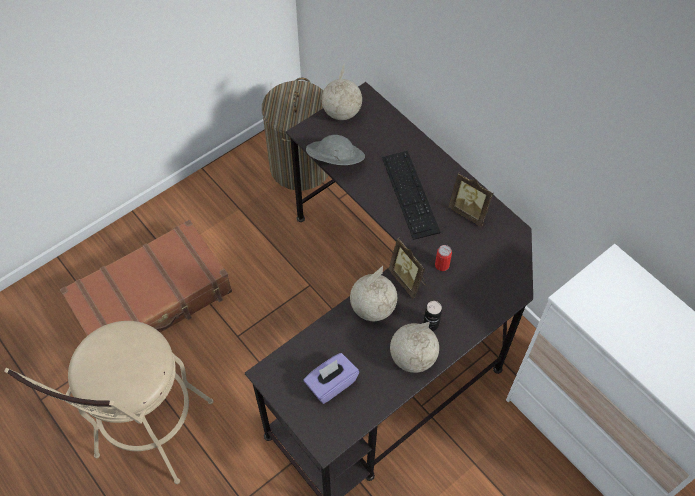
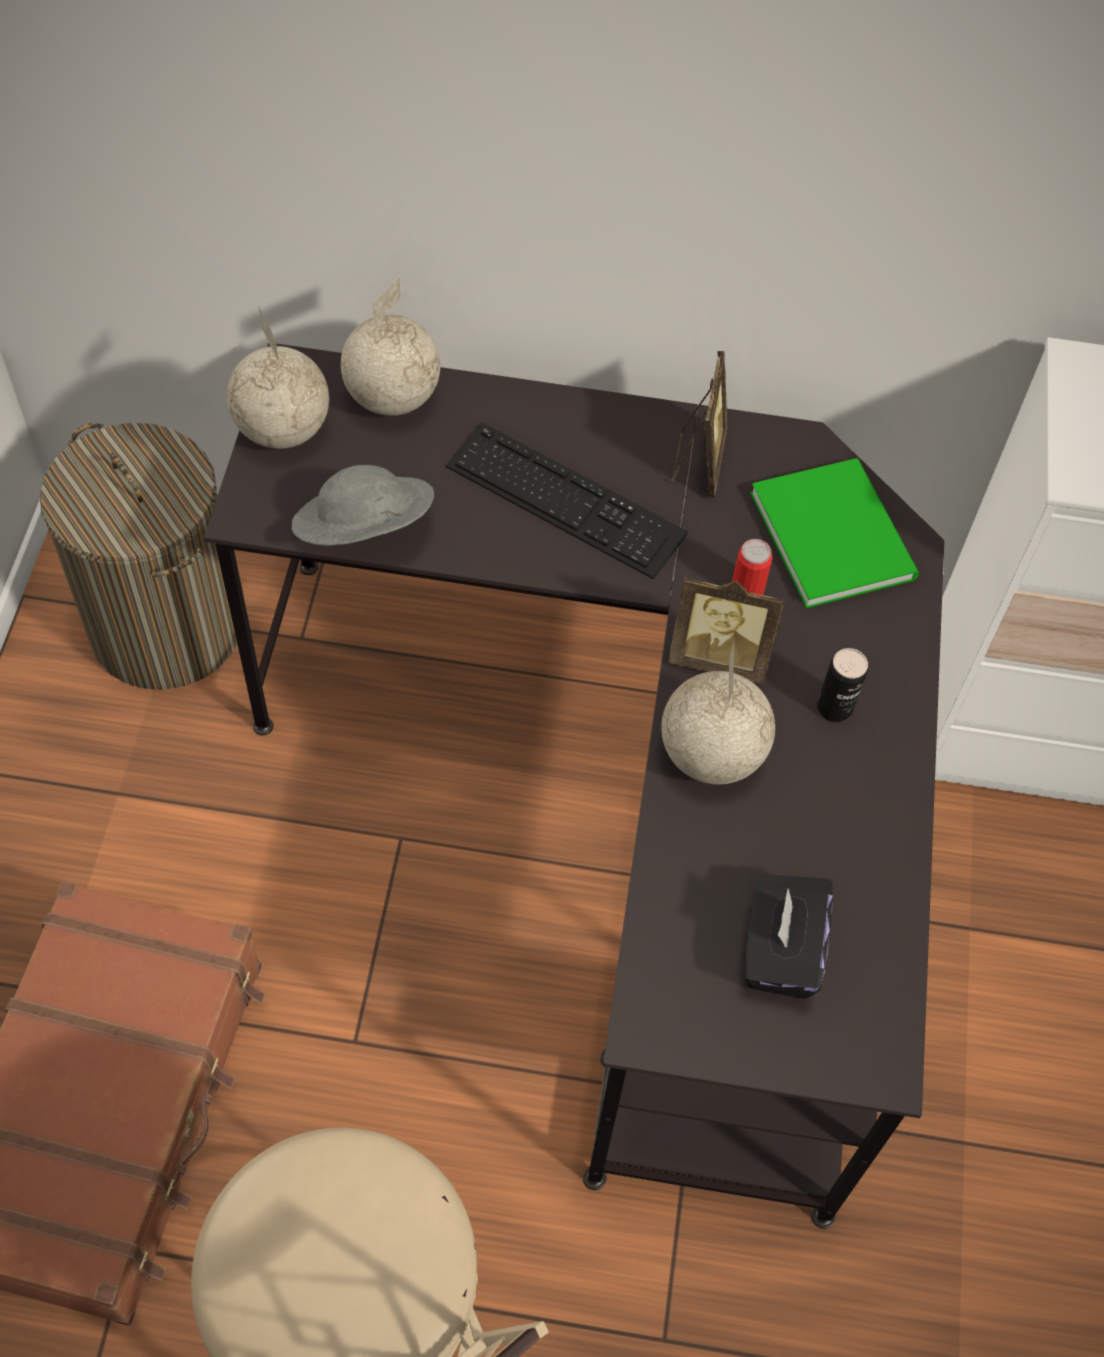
camera: 45 degrees left, 0 degrees up
(331, 384) = (780, 951): purple tissue box -> black tissue box
(412, 357) = (864, 791): globe -> globe (391, 399)
(469, 212) = (698, 462): picture frame -> picture frame turned 75 degrees counterclockwise
(494, 267) = (833, 531): none -> green book

